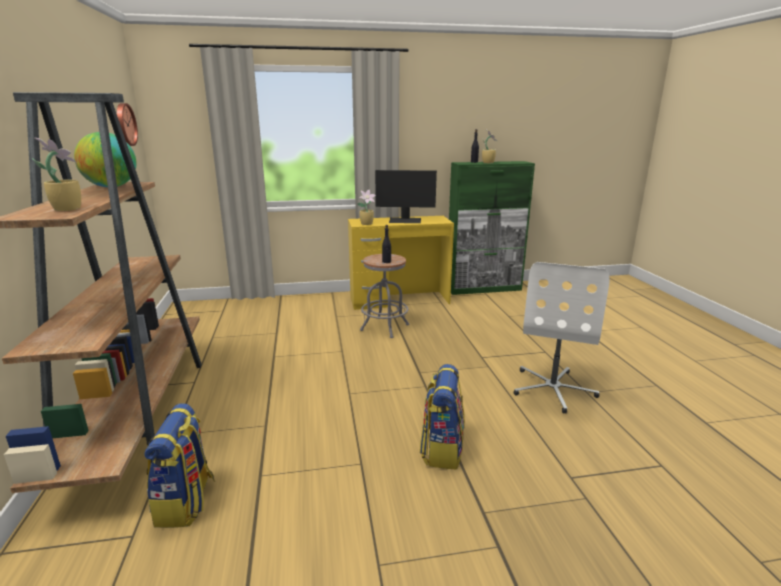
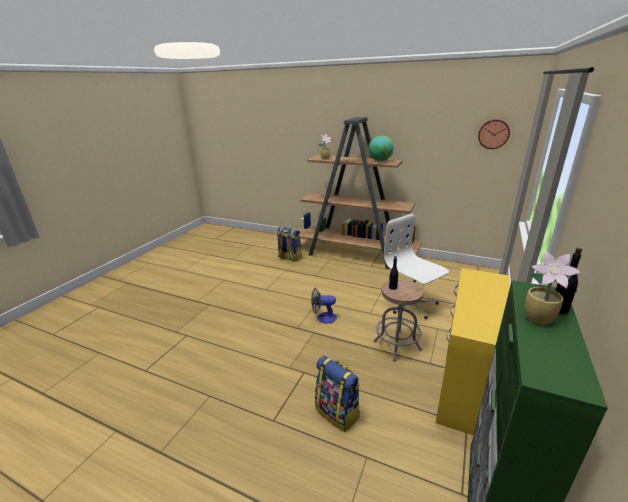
camera: 125 degrees right, 5 degrees up
(367, 224) = (472, 278): potted plant -> none
(384, 376) = (323, 318): none -> fan
(405, 220) = (481, 304): monitor -> none
(442, 449) = (247, 310): backpack -> backpack (338, 412)
(553, 389) = (232, 381): white office chair -> white office chair (411, 304)

